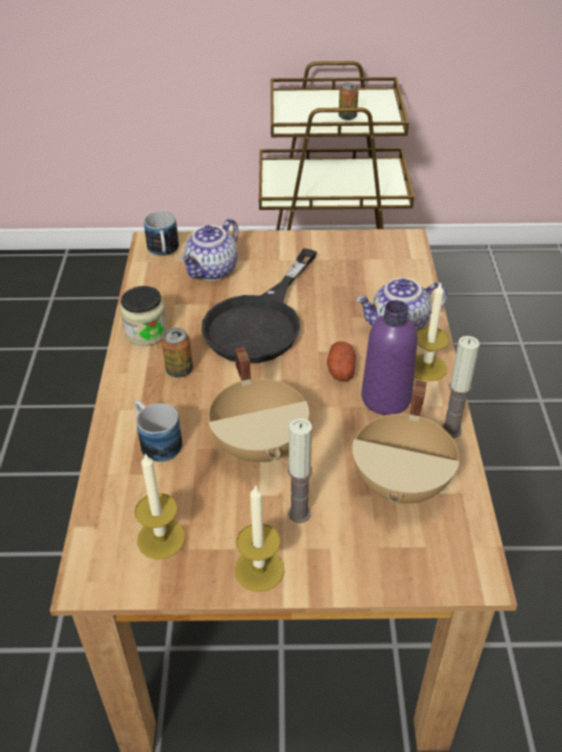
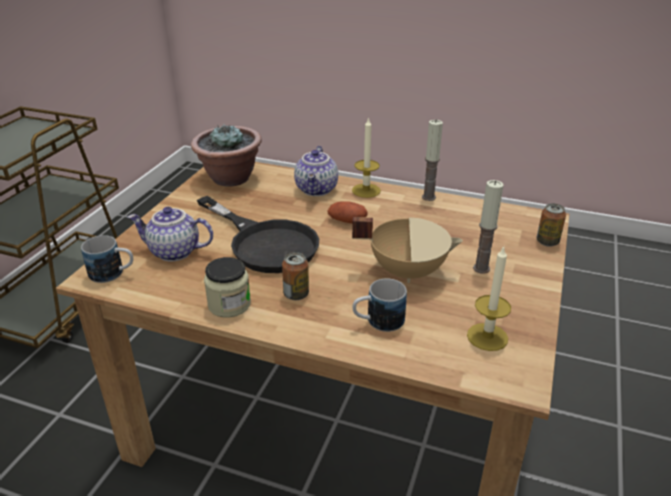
camera: 70 degrees left, 10 degrees down
(213, 271) = (173, 252): teapot -> teapot turned 135 degrees clockwise
(259, 570) = (528, 295): candle -> none
(347, 117) = (35, 142): can -> can (547, 242)
(377, 255) = (230, 178): none -> potted plant
(386, 398) = (386, 211): purple bottle -> none
(403, 484) = (468, 224): beige cooking pot -> none

